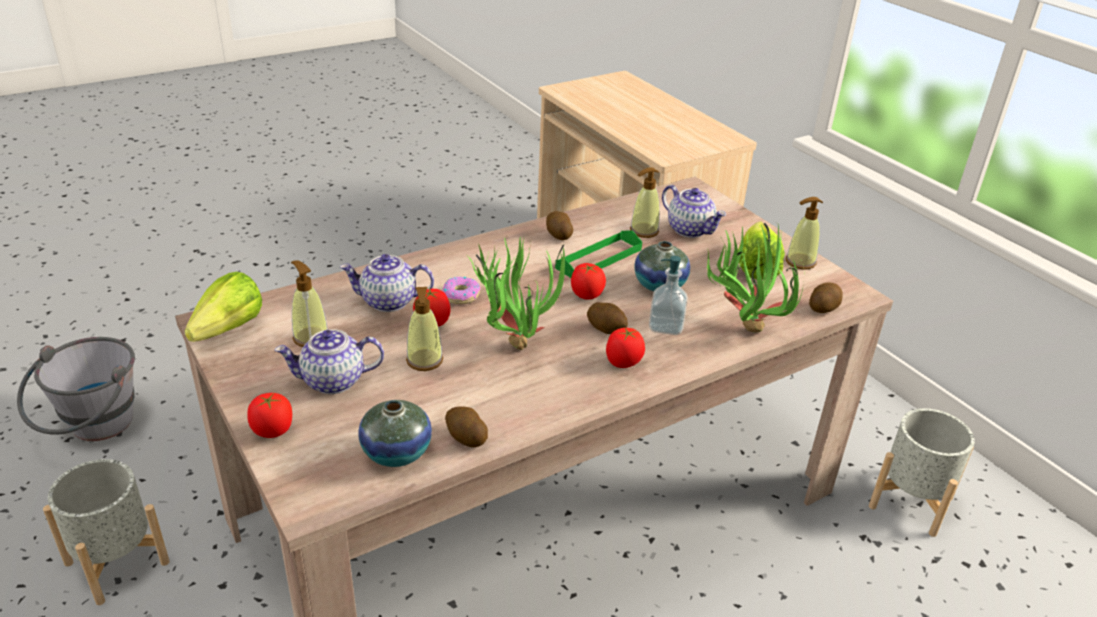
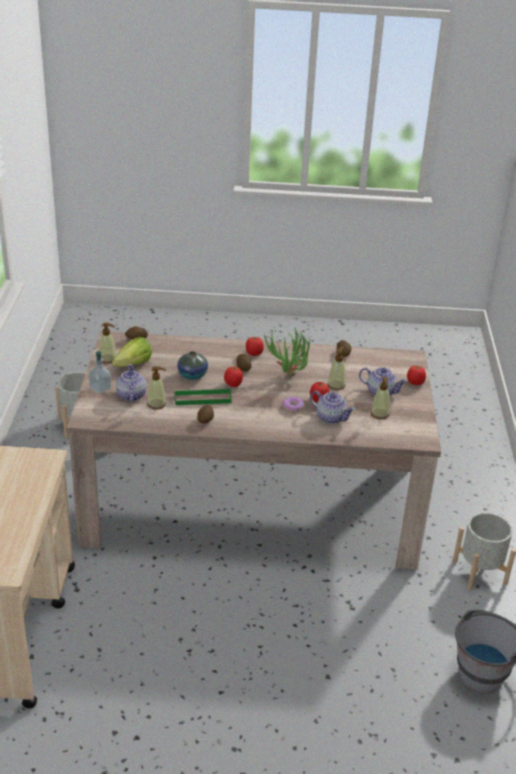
camera: 145 degrees left, 0 degrees up
(222, 333) = (420, 432): lettuce -> none
(396, 452) = (372, 359): vase -> none
(666, 326) = (216, 359): soap dispenser -> soap dispenser (100, 388)
(742, 325) = (183, 347): potted plant -> none

